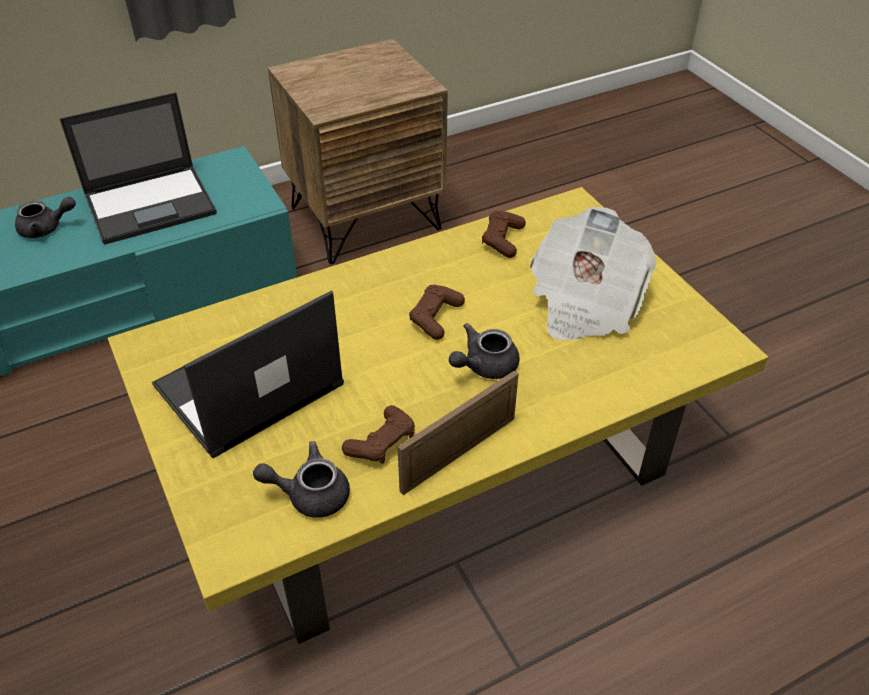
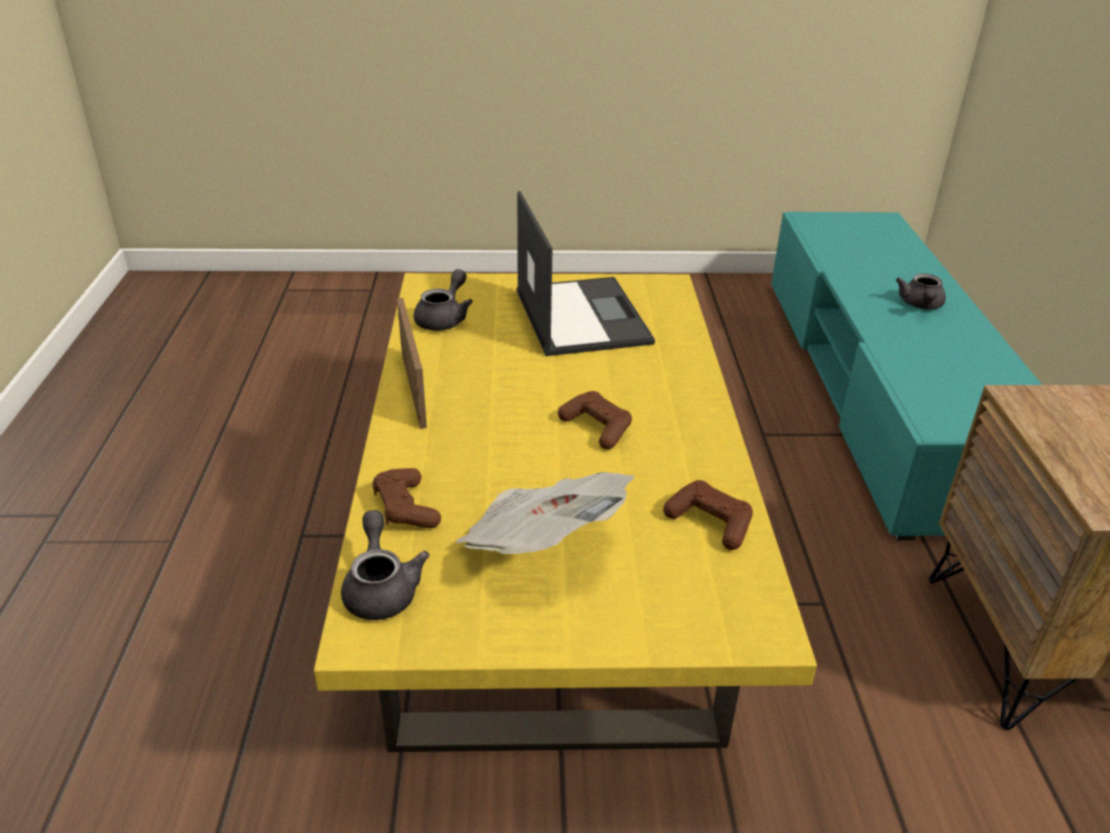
camera: 115 degrees right, 10 degrees down
(152, 204) = (953, 361): laptop -> none
(381, 443) = (462, 357): brown game controller -> brown game controller (405, 508)
(484, 366) = (502, 435): grey teapot -> grey teapot (381, 588)

